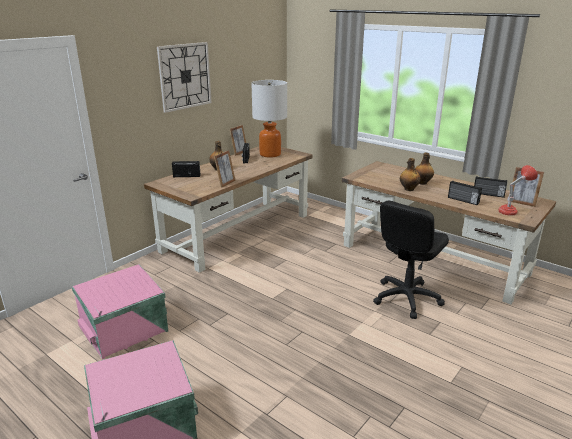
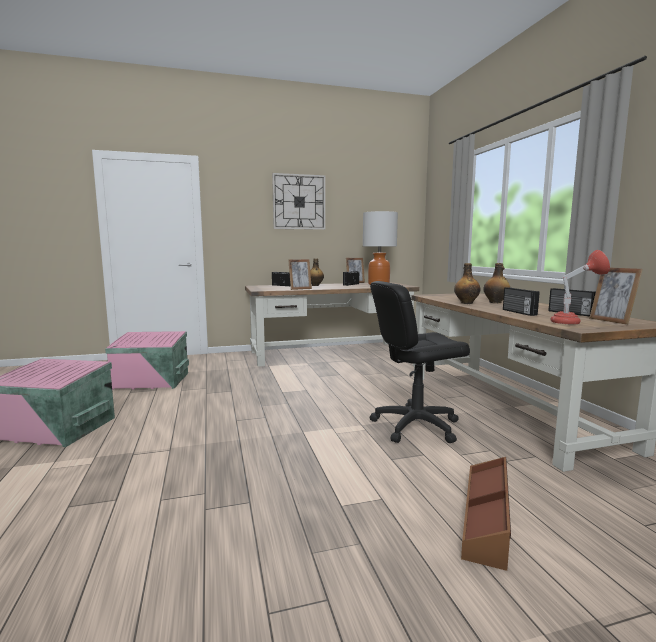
camera: 35 degrees right, 15 degrees down
(516, 354) = (487, 518): none -> brown storage box

